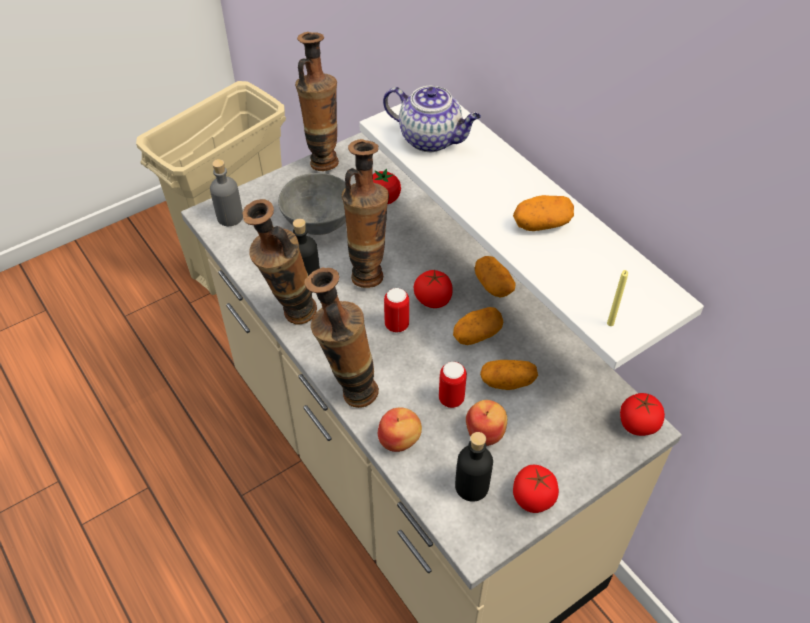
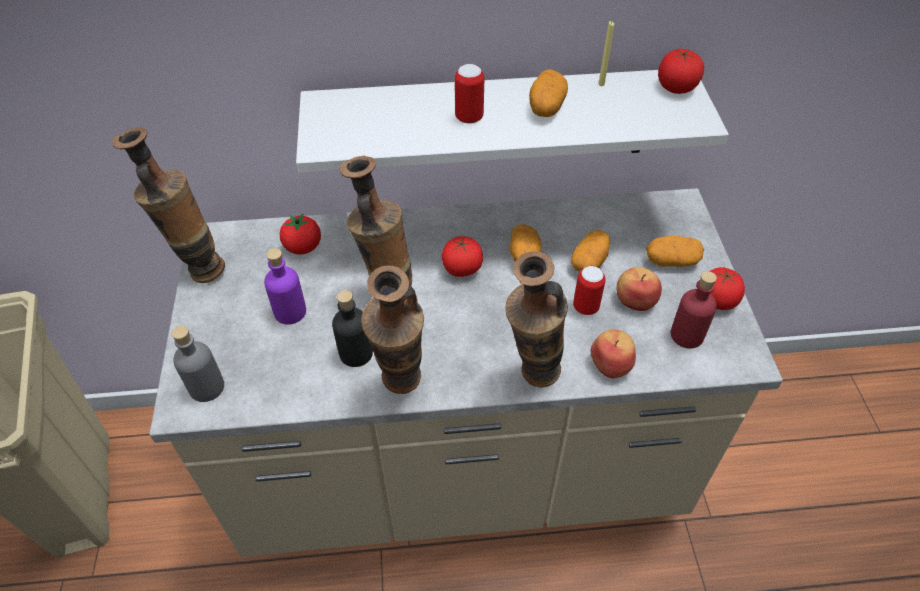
camera: 60 degrees left, 0 degrees up
(319, 224) = (290, 312): grey bowl -> purple bottle
(396, 325) = (474, 308): can -> can (469, 117)
(431, 139) = (374, 124): teapot -> none
(472, 486) = (686, 335): black bottle -> red bottle
(493, 285) = (476, 221): potato -> potato (671, 261)
(610, 323) = (687, 119): yellow candle -> yellow candle (601, 84)
(638, 424) = (677, 206): tomato -> tomato (676, 87)

